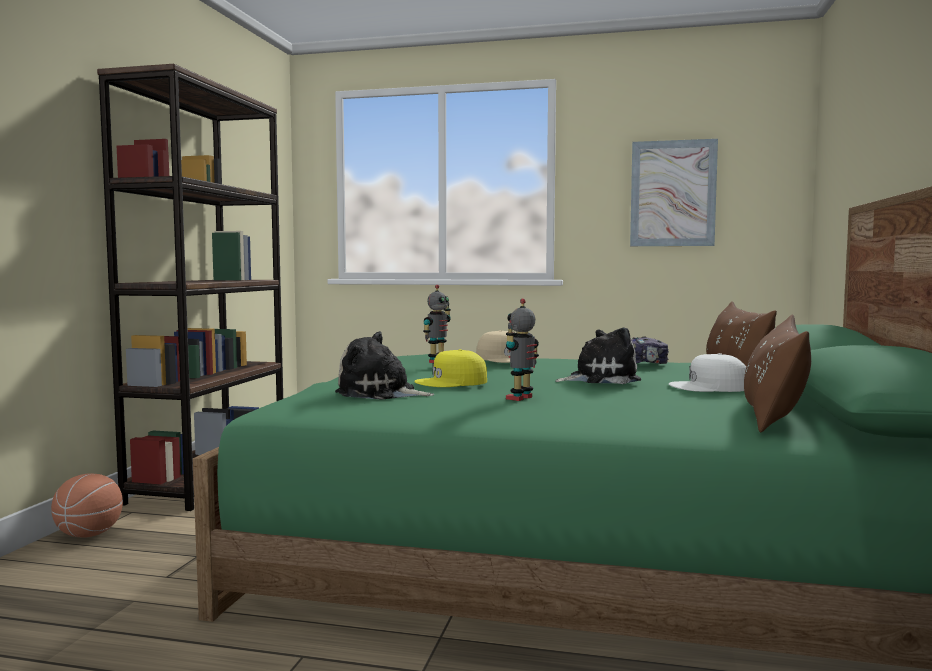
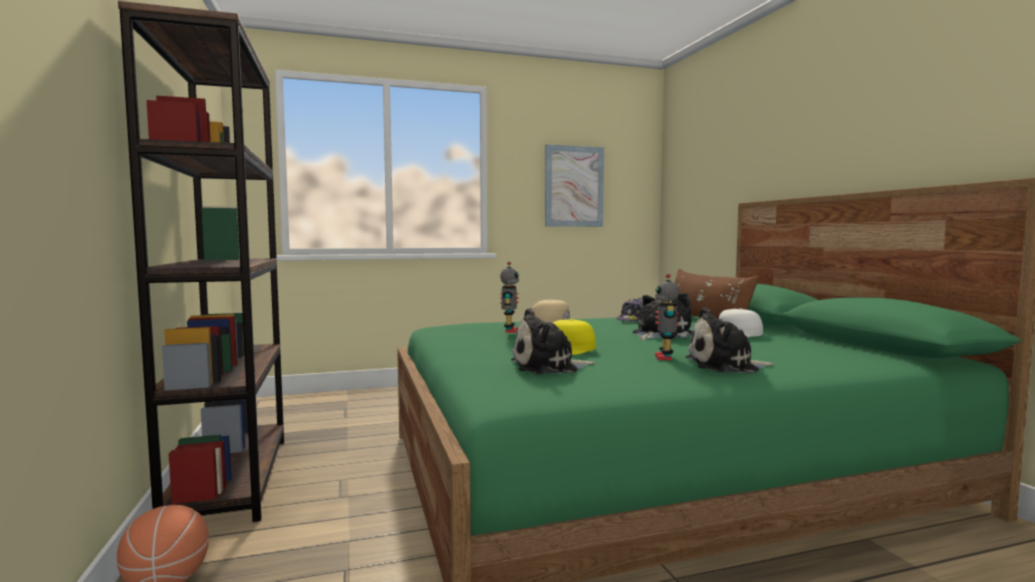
camera: 30 degrees left, 0 degrees up
(560, 412) = (726, 366): none -> plush toy
(773, 412) = (829, 349): brown pillow -> none

